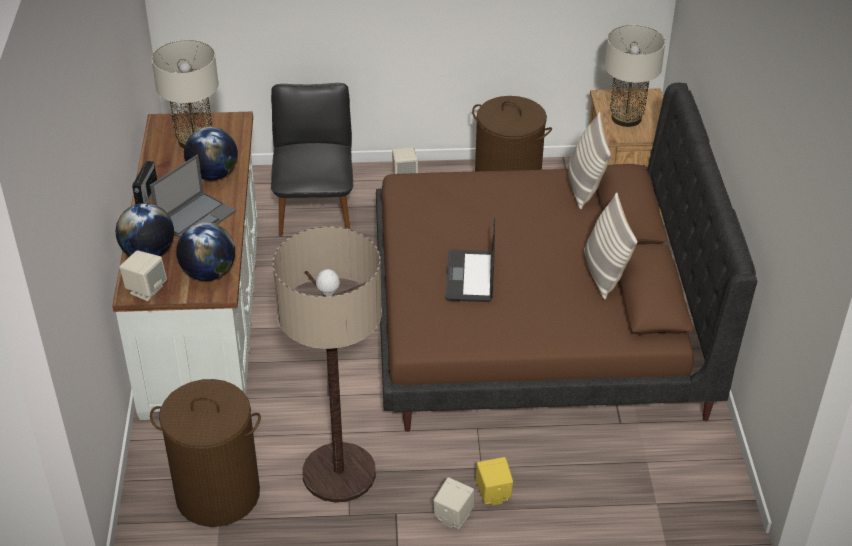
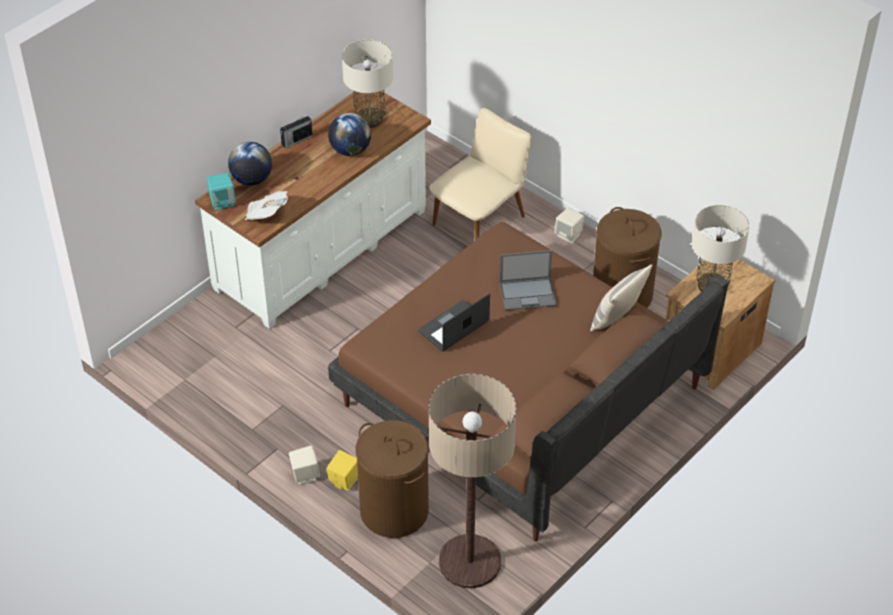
camera: 45 degrees right, 5 degrees up
(146, 289) = (222, 202): beige speaker -> turquoise speaker
(196, 217) = (305, 173): laptop -> laptop (528, 294)
(208, 273) = (266, 214): globe -> newspaper
(217, 495) = (200, 364): brown laundry basket -> brown laundry basket (394, 511)
(315, 209) = (478, 220): black chair -> beige chair
(339, 473) = (277, 402): floor lamp -> floor lamp (469, 562)
(604, 274) = (541, 385): pillow -> none

